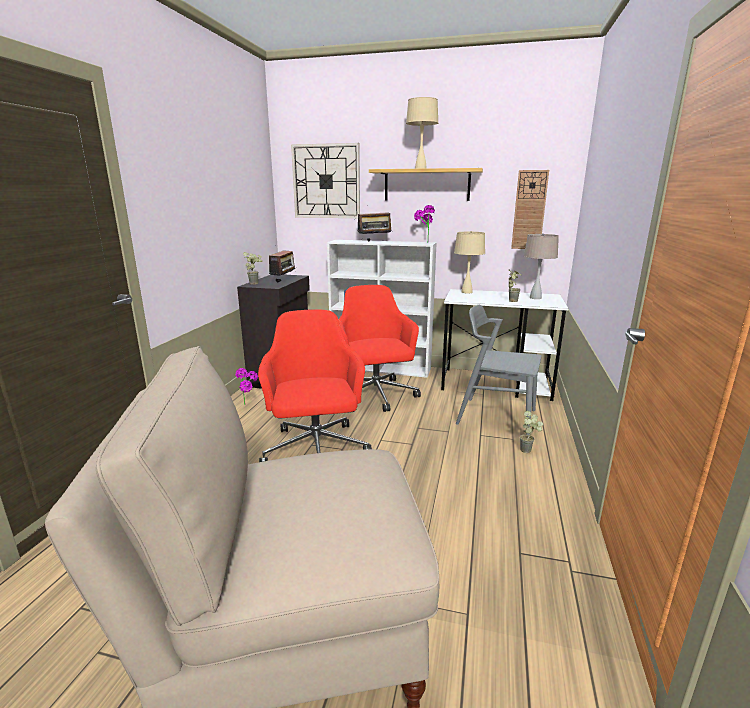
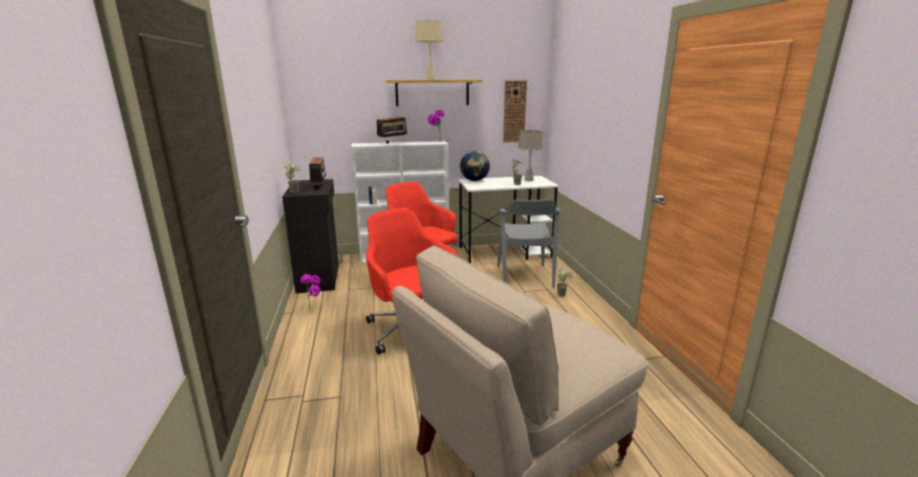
camera: 25 degrees left, 0 degrees up
(326, 181) = (338, 90): wall clock -> none
(466, 292) = (474, 180): beige table lamp -> globe
(496, 417) = (524, 276): grey chair -> grey chair turned 90 degrees counterclockwise

